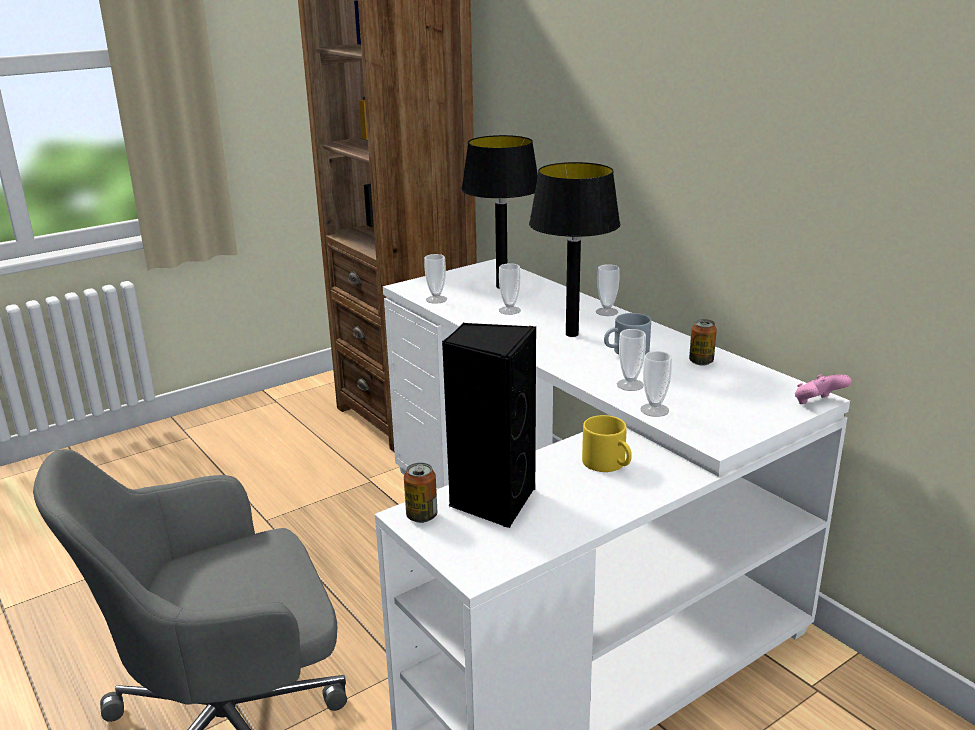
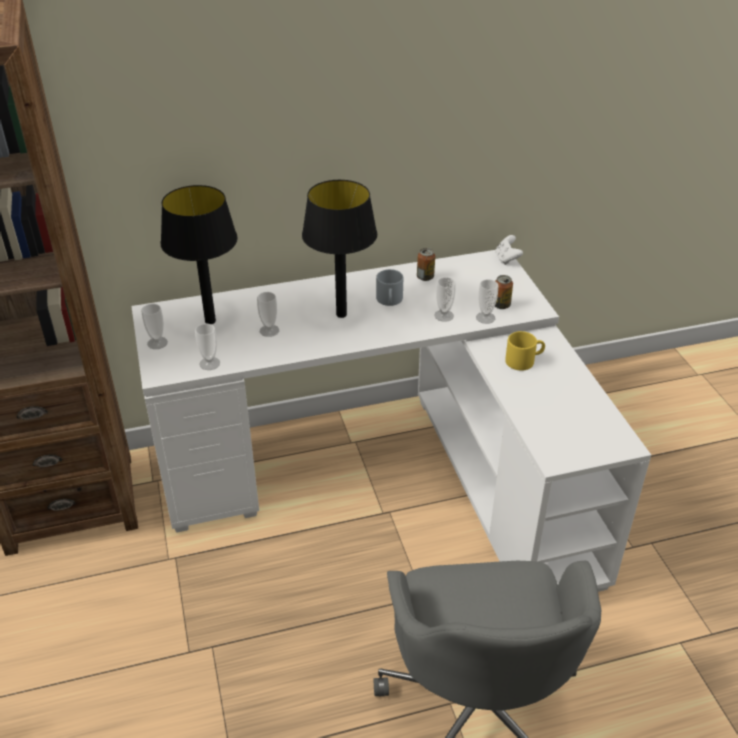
camera: 70 degrees left, 15 degrees up
(422, 516) = (557, 455): can -> can (501, 305)
(491, 501) = (550, 420): black speaker -> none
(606, 312) = (310, 286): cup -> cup (157, 343)
(817, 403) = (507, 259): pink game controller -> white game controller

